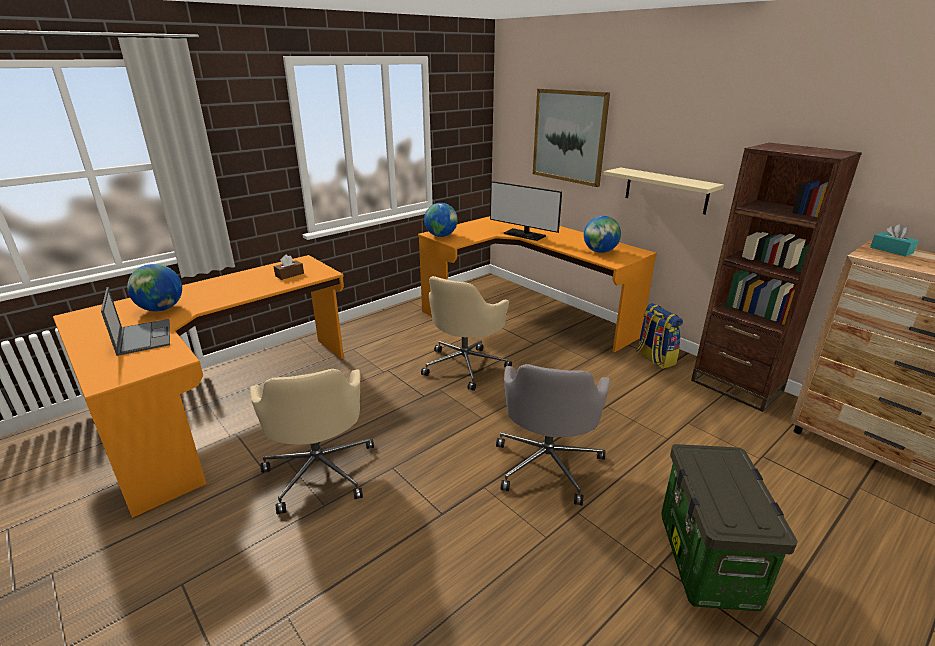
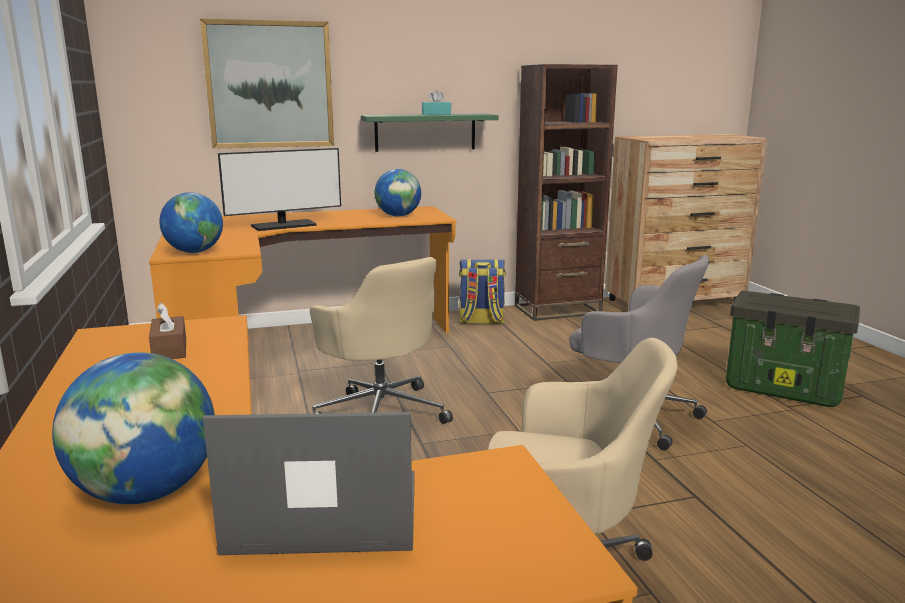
camera: 65 degrees left, 10 degrees down
(666, 190) = (425, 132): beige shelf -> green shelf
(891, 250) = (643, 137): turquoise tissue box -> turquoise tissue box (436, 114)

